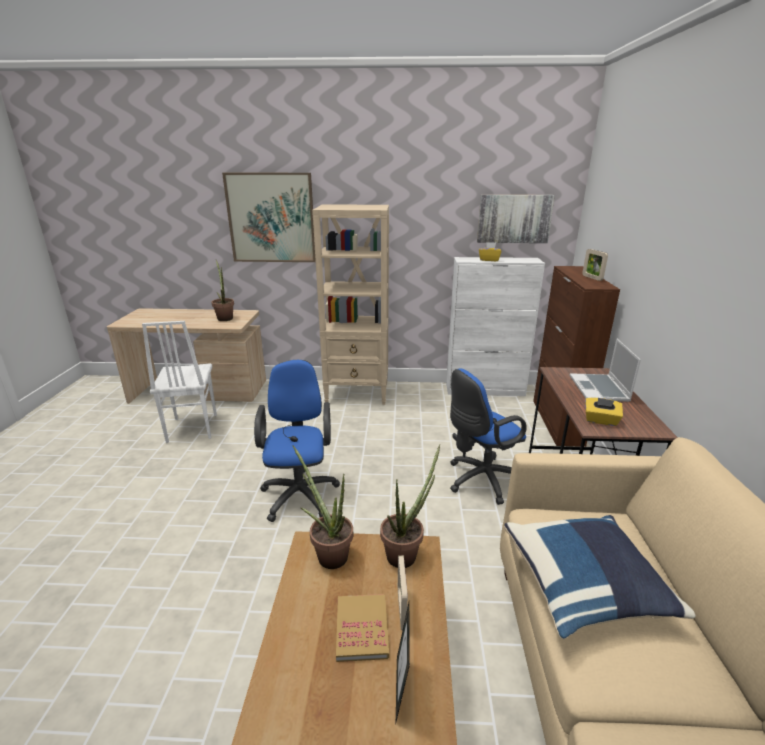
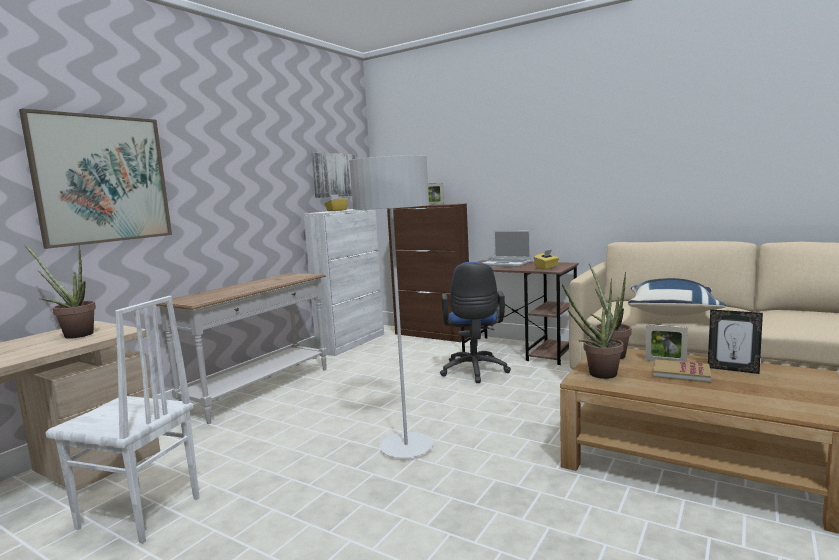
camera: 60 degrees left, 15 degrees down
(300, 492) = (406, 447): blue office chair -> grey floor lamp
(358, 393) = (260, 390): beige bookcase -> white console table

